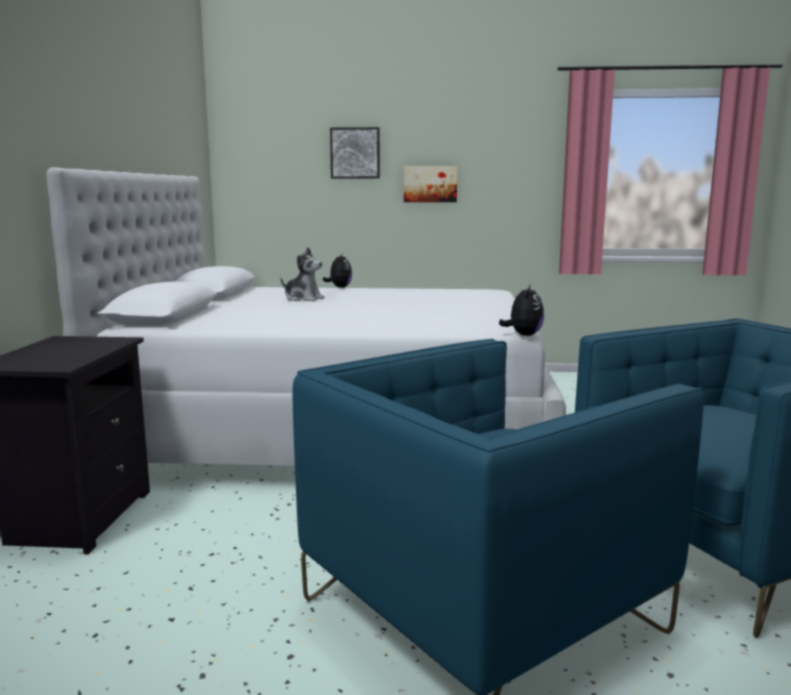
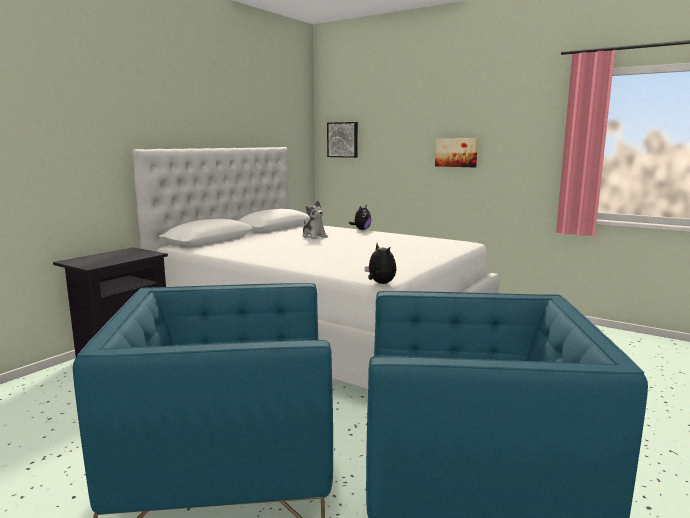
camera: 30 degrees right, 0 degrees up
(355, 153) = (403, 128): picture -> picture (343, 139)
(523, 335) = (380, 283): plush toy -> plush toy turned 75 degrees counterclockwise

